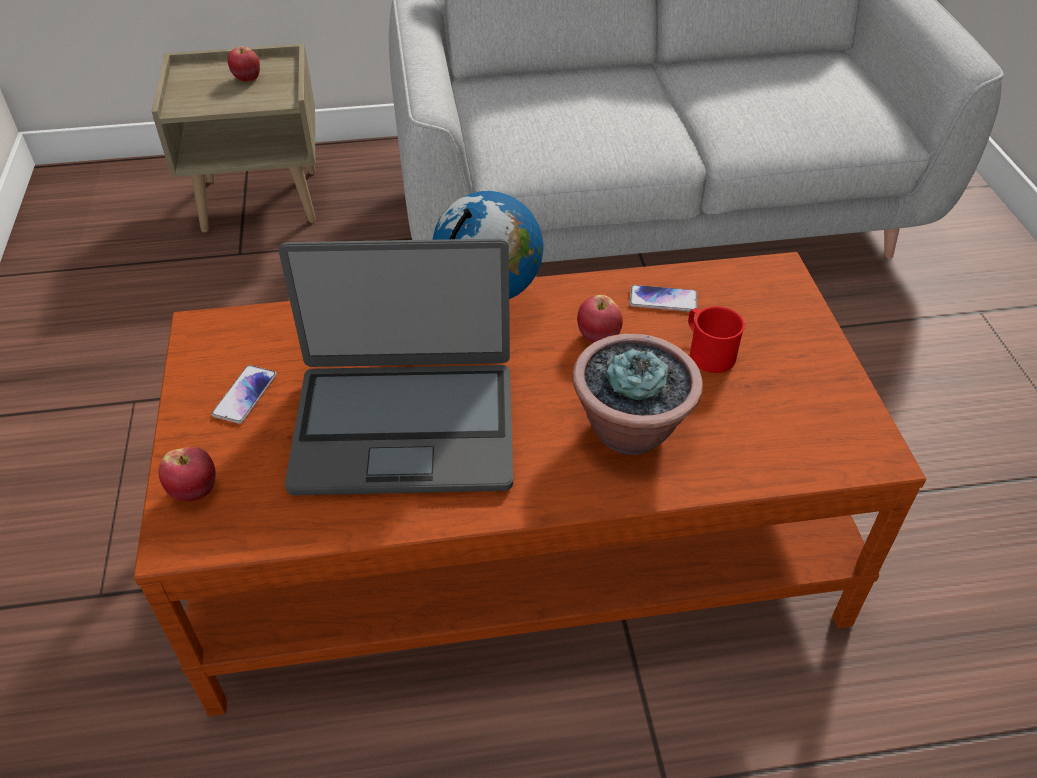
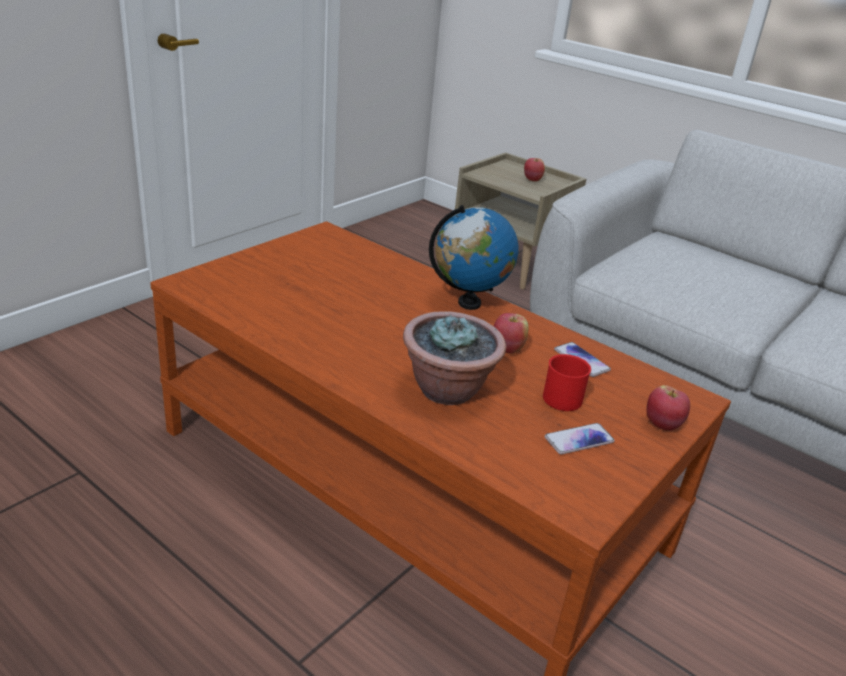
camera: 45 degrees right, 15 degrees down
(195, 491) = (220, 274): apple -> apple (662, 425)
(245, 395) = (298, 260): phone -> phone (579, 440)
(405, 427) = (340, 312): laptop -> none

